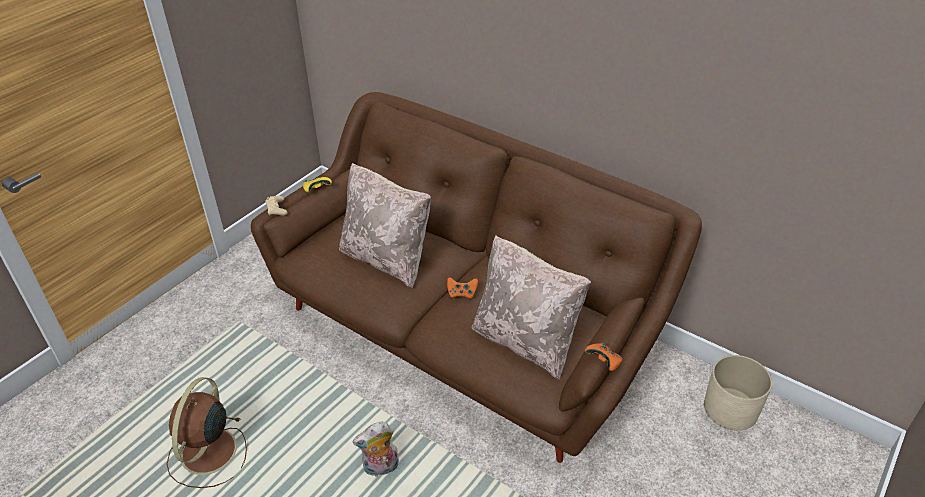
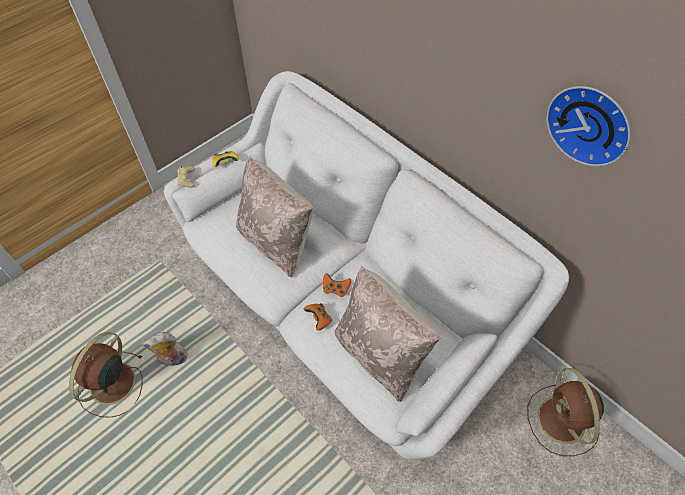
camera: 10 degrees right, 15 degrees up
(380, 468) = (246, 425): plush toy -> plush toy (172, 359)
(463, 332) = (342, 302): brown sofa -> white sofa
(604, 362) = (442, 403): orange game controller -> orange game controller (319, 319)
(687, 54) = (590, 123): none -> wall clock
(731, 409) = (562, 422): beige planter -> brown fan

